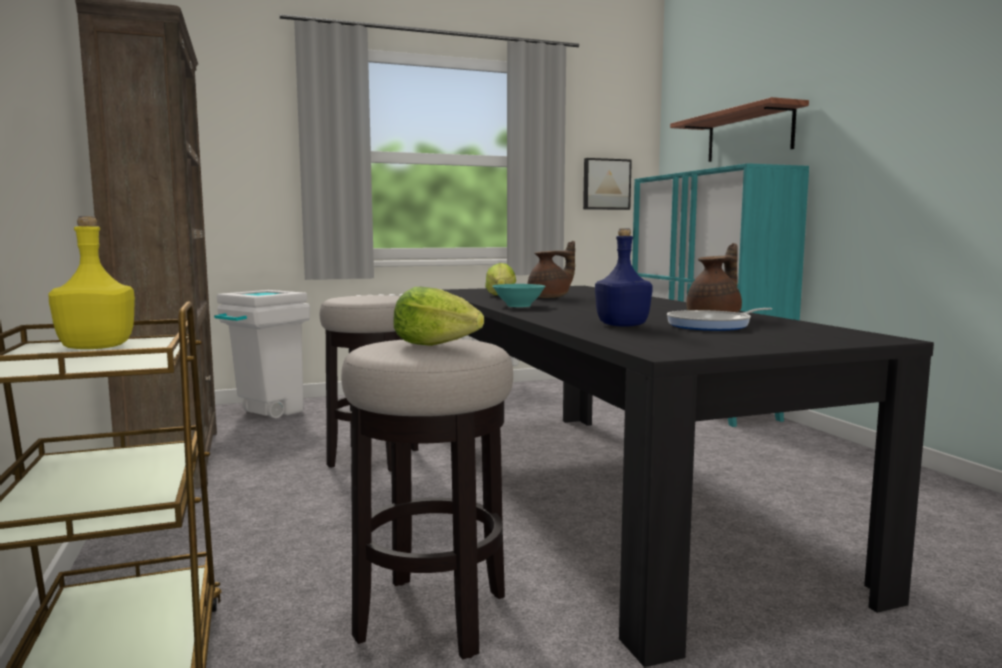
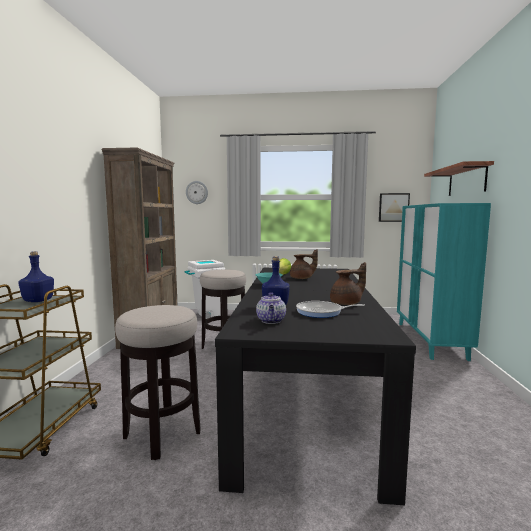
camera: 25 degrees right, 0 degrees up
(97, 348) = (38, 301): yellow bottle -> blue bottle
(222, 140) = (197, 192): none -> wall clock
(435, 345) = (156, 312): lettuce -> none
(672, 338) = (271, 321): none -> teapot

